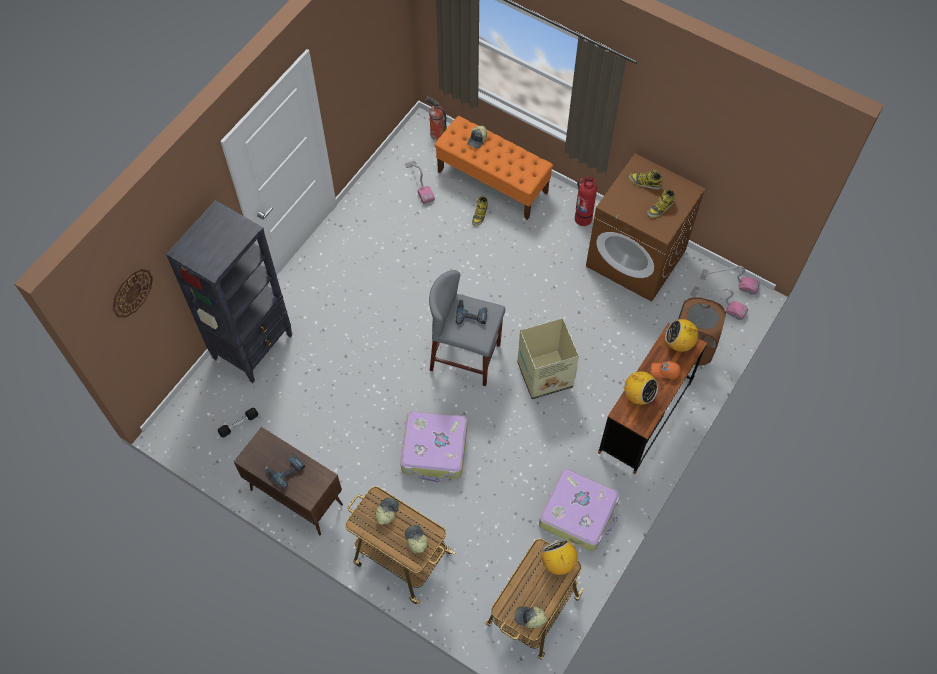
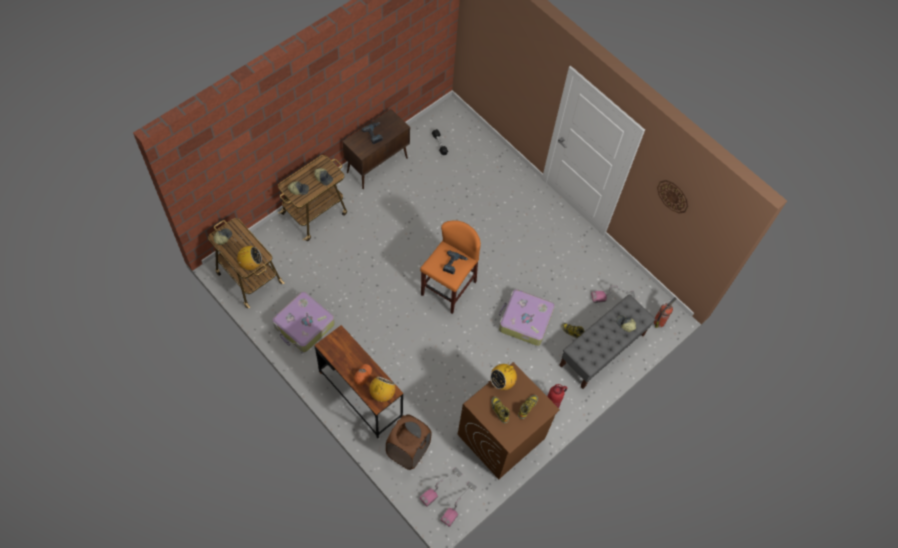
camera: 100 degrees right, 0 degrees up
(132, 292) = (487, 29): wall clock -> wall clock (673, 196)
(253, 346) = (496, 162): black bookcase -> none
(435, 450) = (382, 250): suitcase -> suitcase (525, 321)
(465, 357) = (448, 288): grey stool -> orange stool
(493, 182) = (602, 350): orange bench -> grey bench
(543, 375) = (417, 335): cardboard box -> none
(638, 395) = (349, 350): radio -> radio (502, 382)

